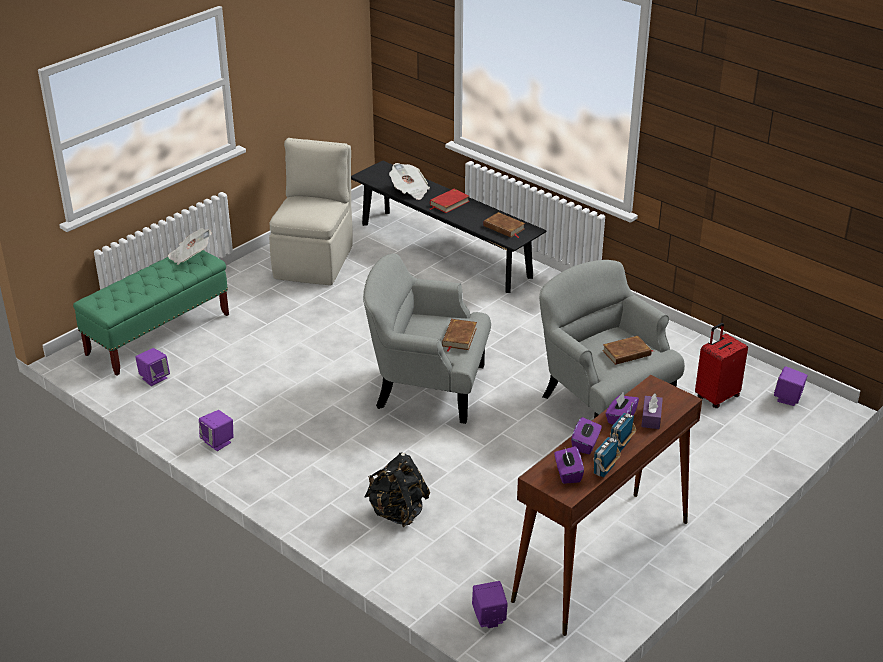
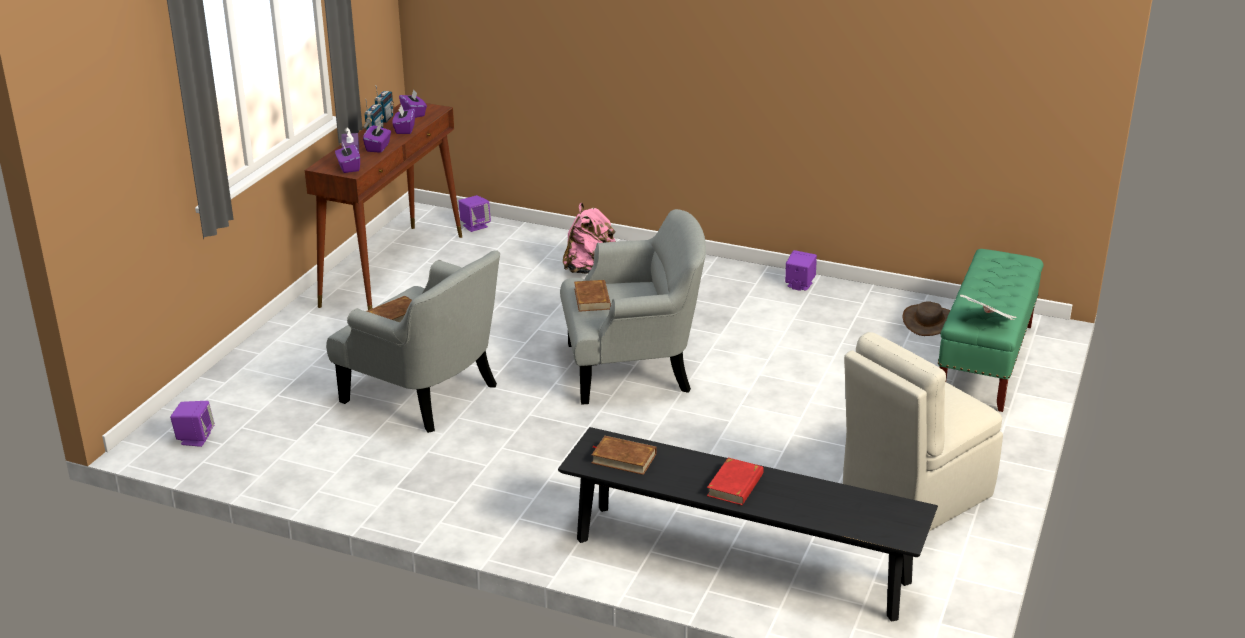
camera: 160 degrees right, 5 degrees down
(154, 378) = (929, 321): purple speaker -> brown hat
(315, 260) = (913, 498): beige chair -> beige chair turned 60 degrees clockwise
(397, 512) = (589, 268): black backpack -> pink backpack
(409, 191) = (815, 495): newspaper -> none
(656, 392) = (348, 167): none -> purple tissue box
(716, 396) = (286, 423): red suitcase -> none

